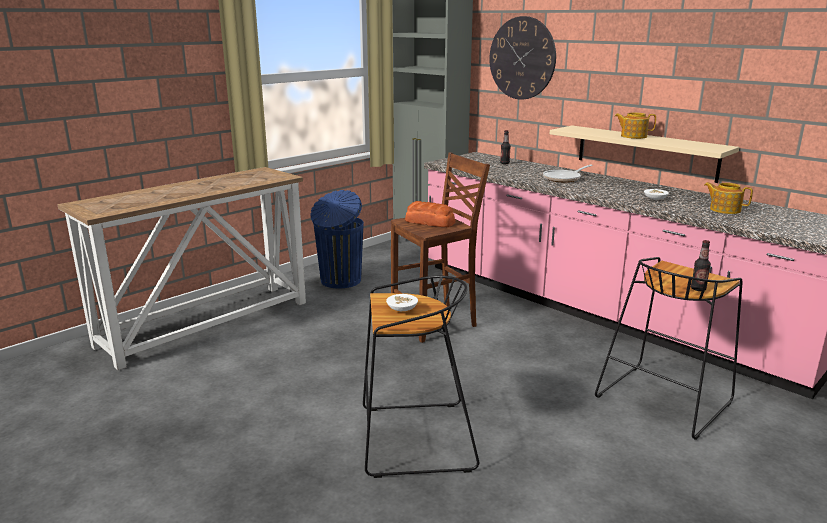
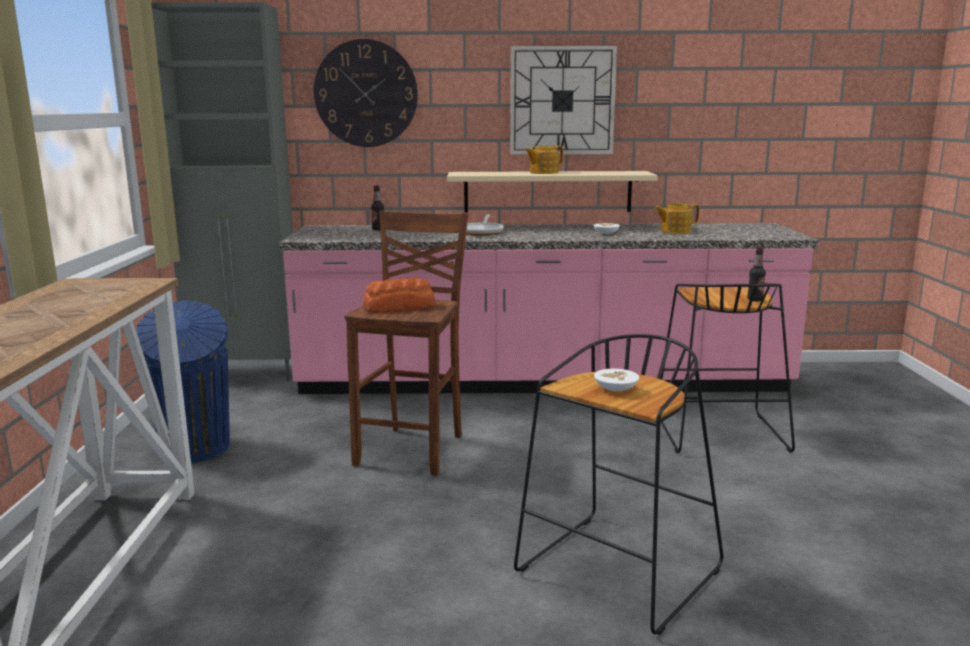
camera: 45 degrees left, 5 degrees down
(667, 73) = (562, 101): none -> wall clock

